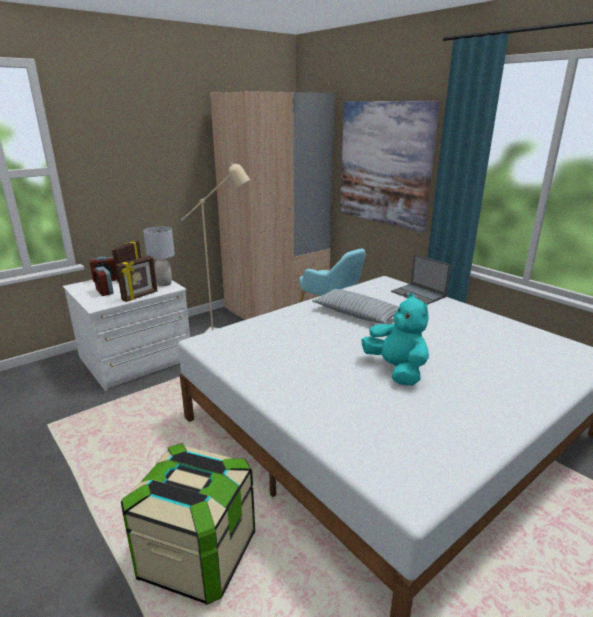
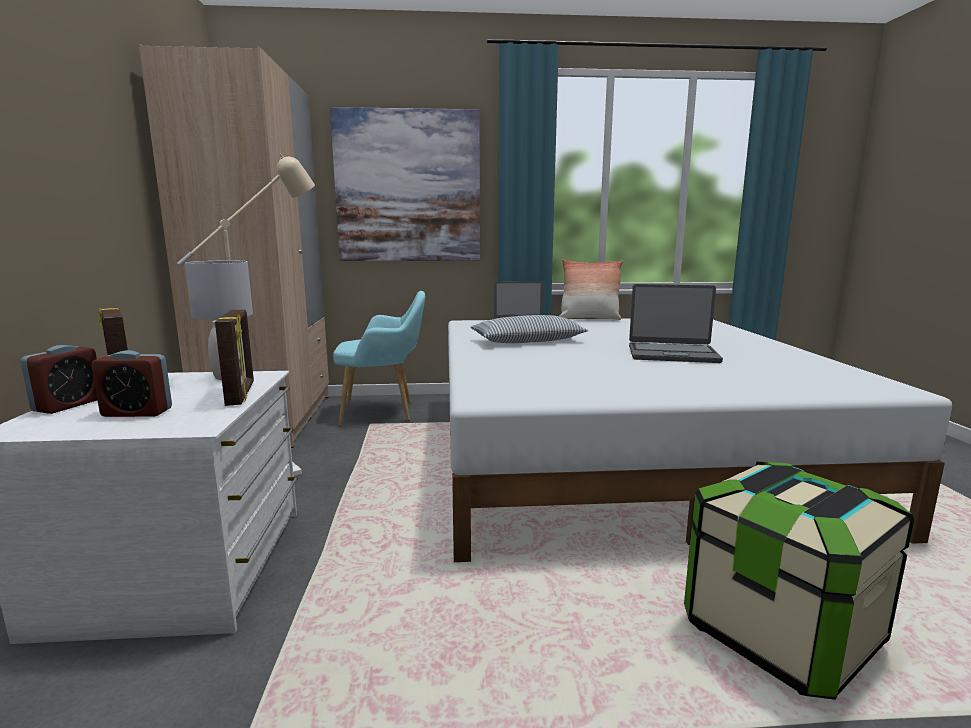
camera: 55 degrees left, 10 degrees down
(396, 370) = (672, 354): turquoise plush toy -> laptop
(484, 311) = (589, 319): none -> pillow

